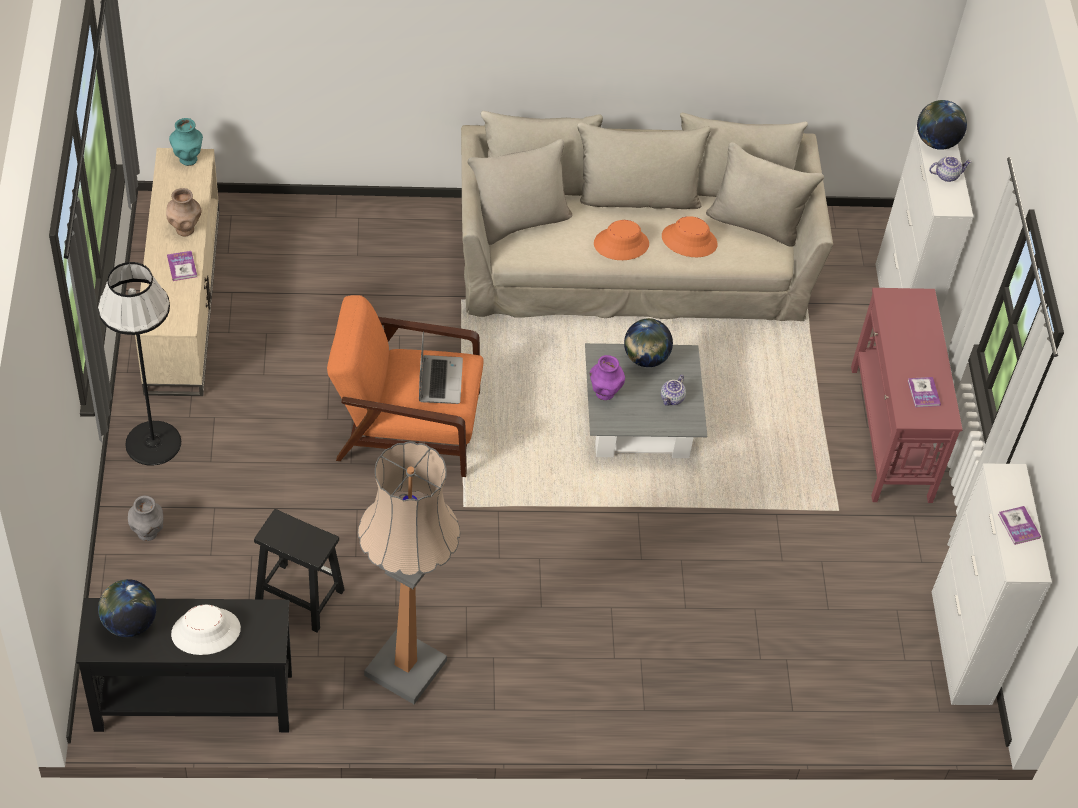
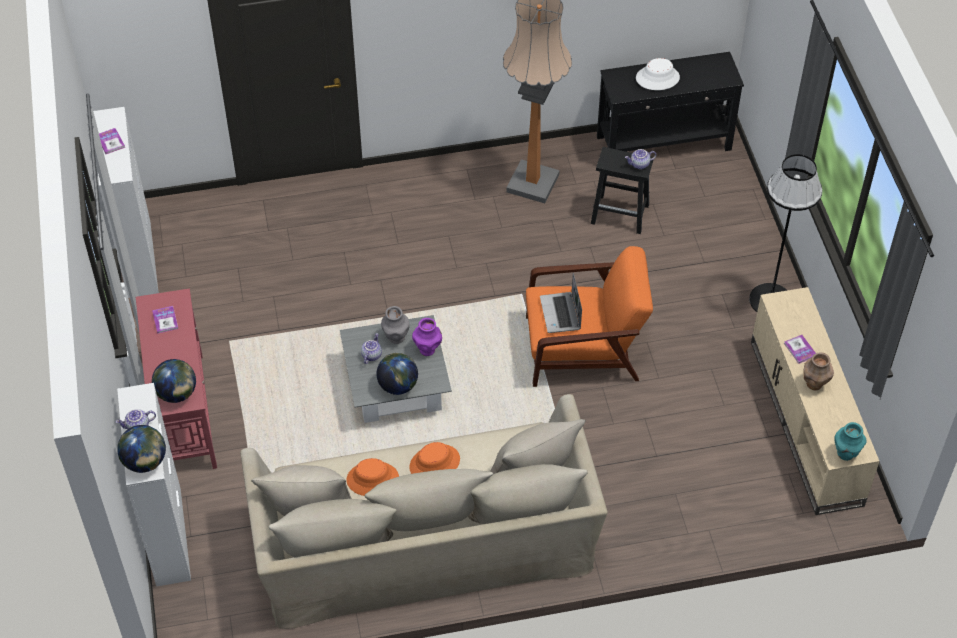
camera: 175 degrees right, 0 degrees up
(130, 623) = (707, 75): globe -> globe (177, 394)
(148, 533) = (743, 237): grey vase -> grey vase (396, 338)
(278, 529) = (639, 164): none -> teapot

